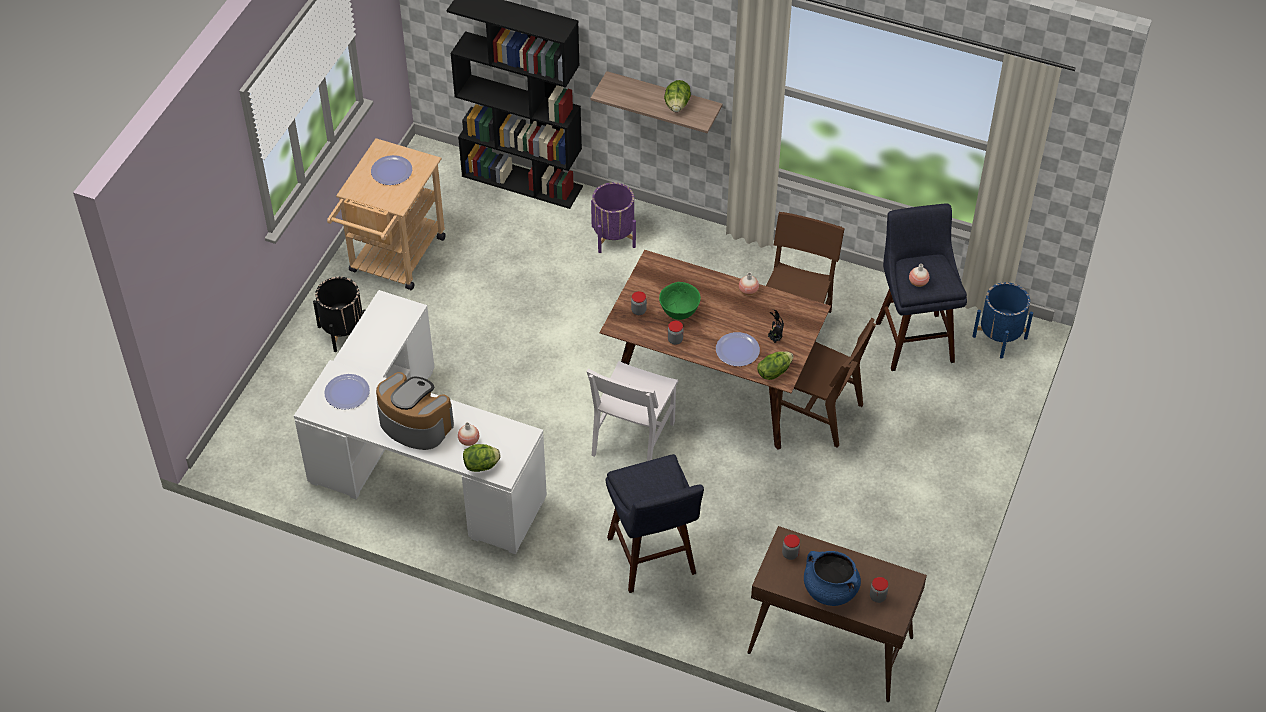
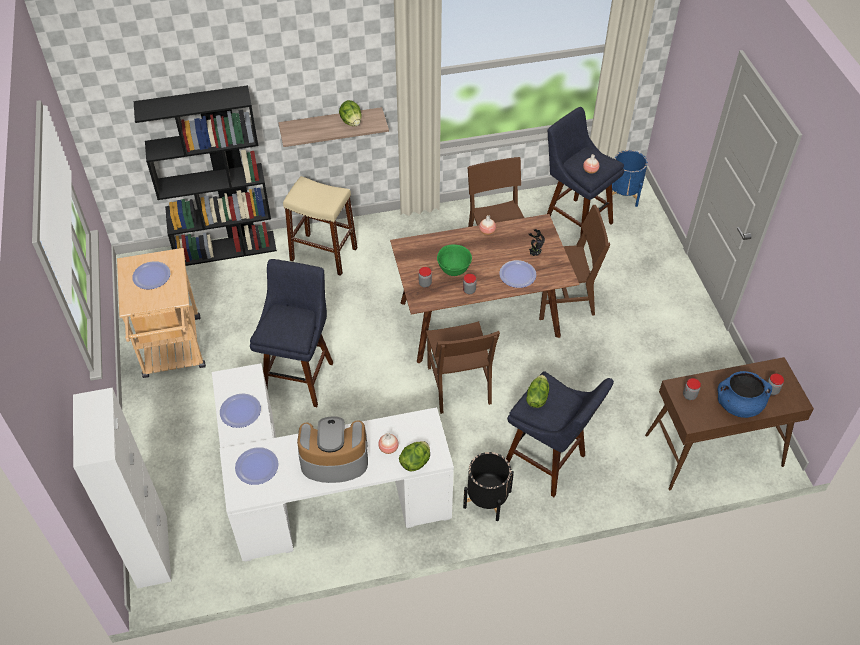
camera: 35 degrees left, 0 degrees up
(243, 430) = (152, 551): none -> white cabinet
(343, 331) = (175, 426): black planter -> black planter (487, 499)
(374, 338) = (240, 411): none -> plate
(491, 345) = (300, 375): none -> blue stool
(613, 236) = (324, 254): purple planter -> beige stool
(633, 438) = (458, 385): white chair -> brown chair
(774, 371) = (555, 276): lettuce -> lettuce (536, 397)

